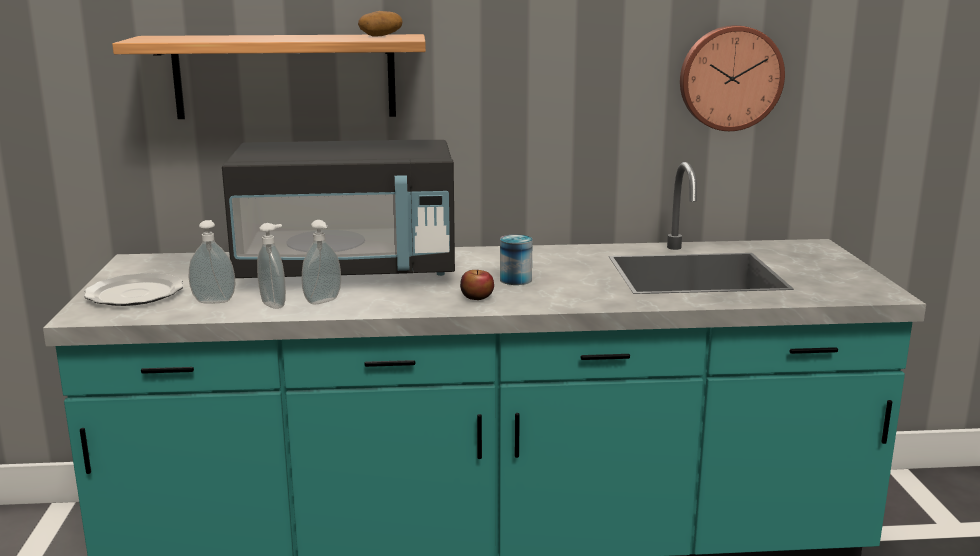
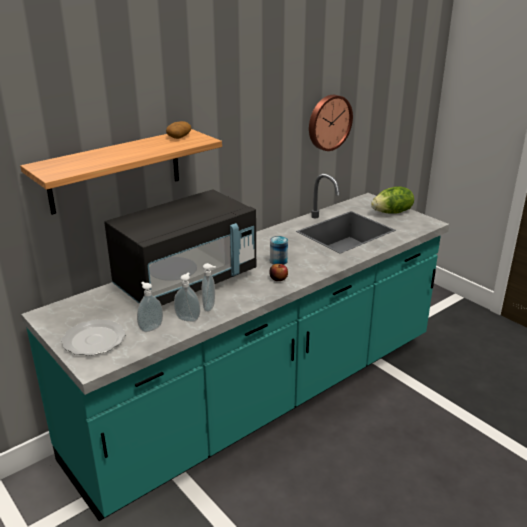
camera: 35 degrees left, 10 degrees up
(829, 268) = (392, 212): none -> lettuce

